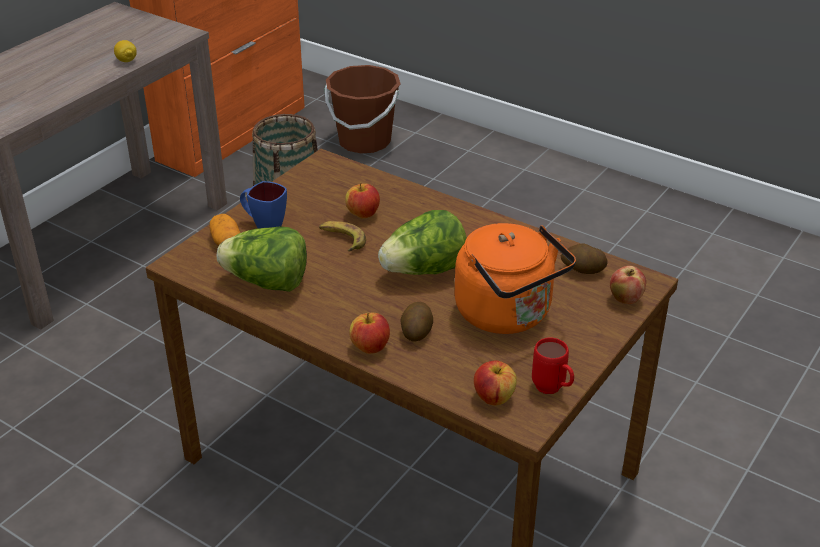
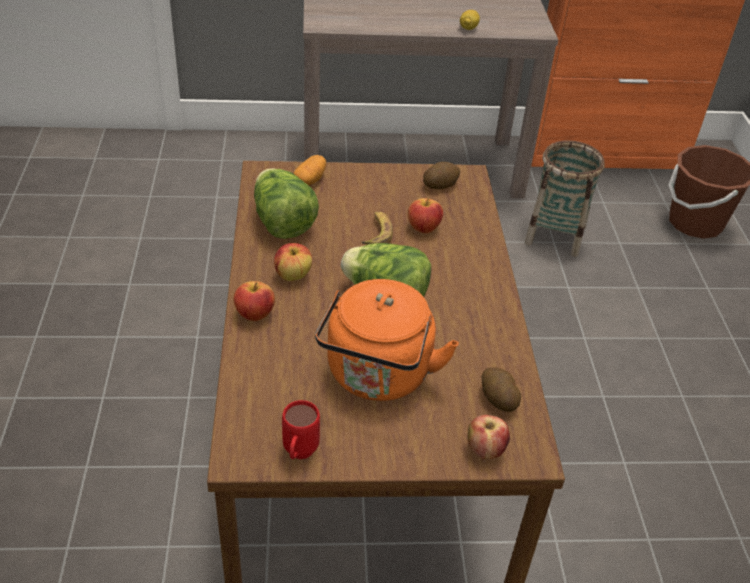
camera: 50 degrees right, 5 degrees up
(264, 225) = (350, 187): blue mug -> none
(416, 331) = (299, 331): potato -> potato (440, 185)
(494, 397) = (255, 419): apple -> apple (293, 275)

